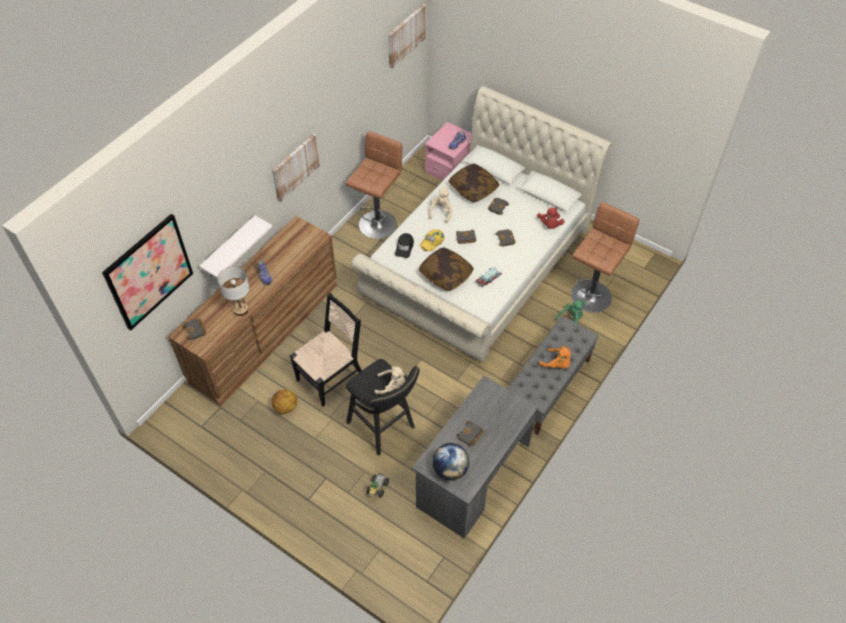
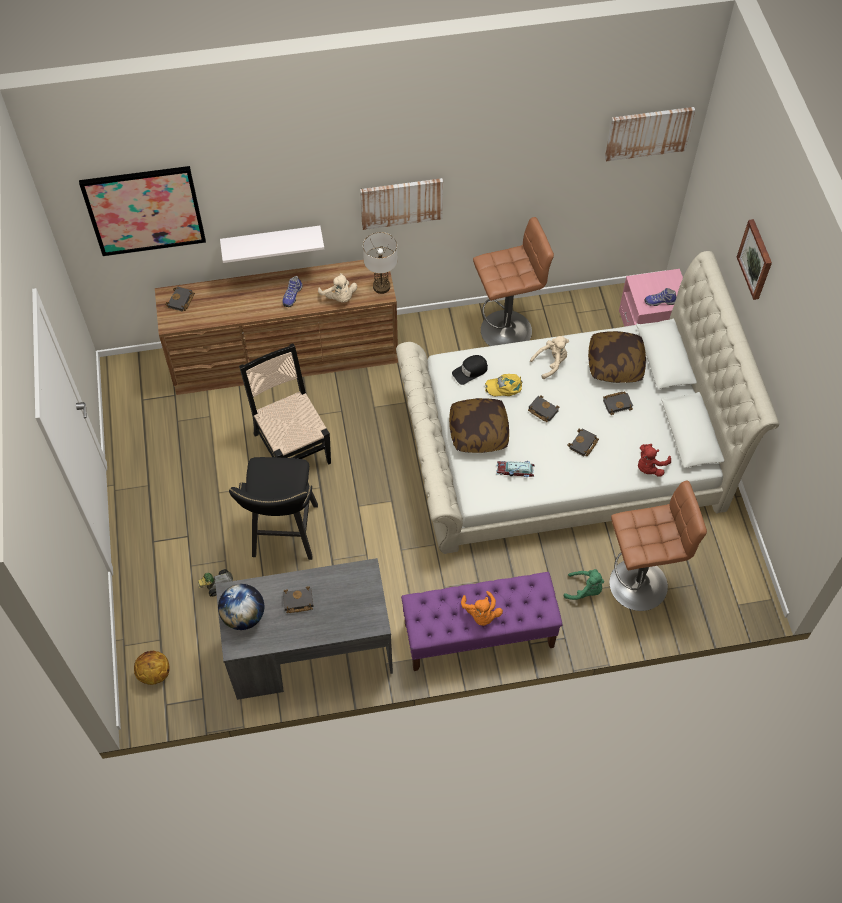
camera: 45 degrees right, 5 degrees up
(241, 310) = (237, 312): table lamp -> table lamp (381, 287)
(285, 408) = (224, 442): basketball -> basketball (154, 674)
(331, 377) = (292, 448): chair -> chair turned 120 degrees counterclockwise
(392, 386) = (284, 495): beige plush toy -> beige plush toy (339, 297)
(534, 61) = (756, 259): none -> picture
(547, 387) = (478, 635): grey bench -> purple bench

